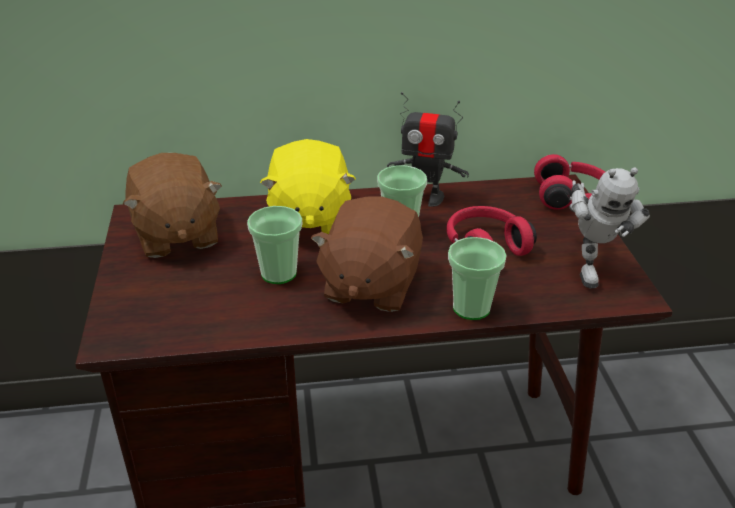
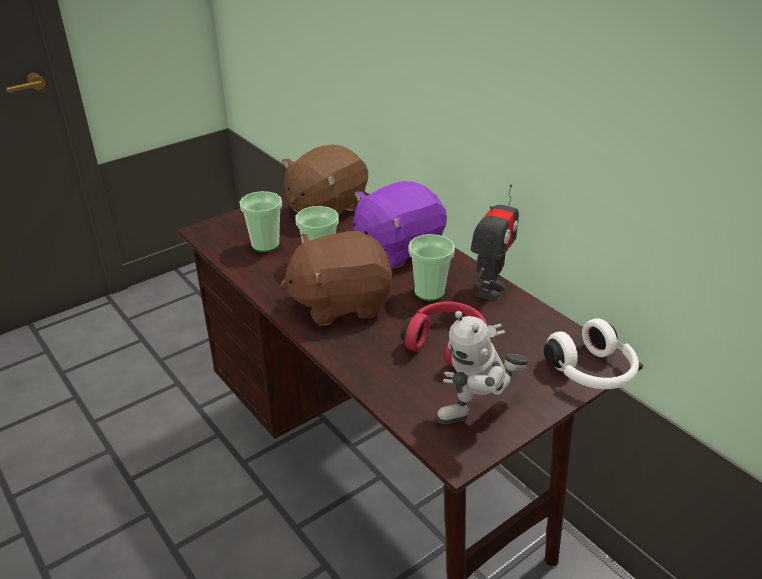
camera: 60 degrees right, 0 degrees up
(309, 220) = (397, 248): yellow plush toy -> purple plush toy
(425, 198) = (489, 289): toy robot -> toy robot turned 135 degrees counterclockwise
(471, 308) = (353, 361): cup -> cup (265, 245)
(571, 197) = (592, 372): red headphones -> white headphones

